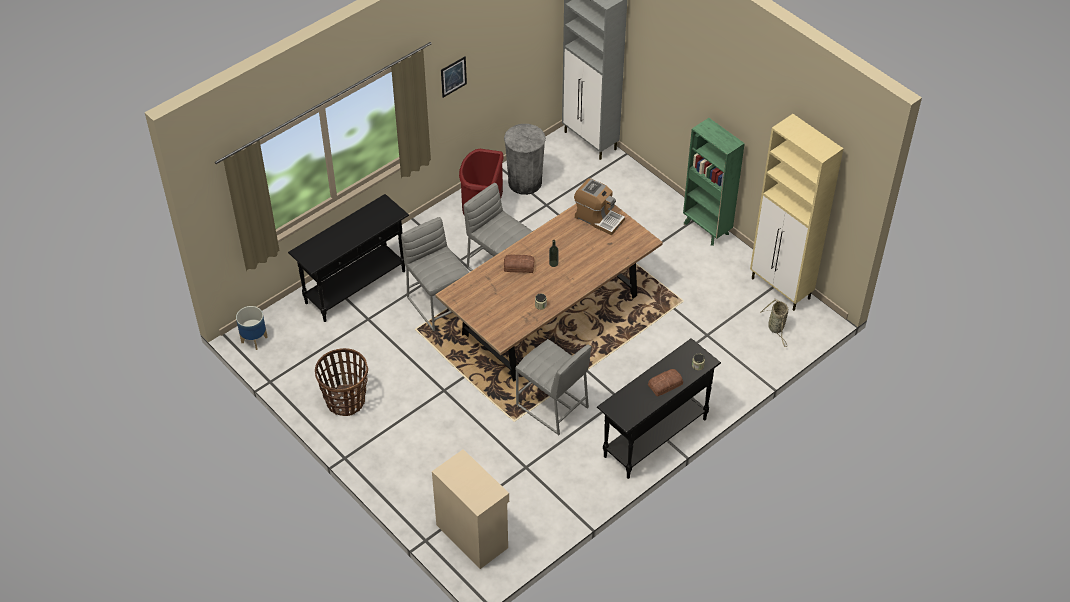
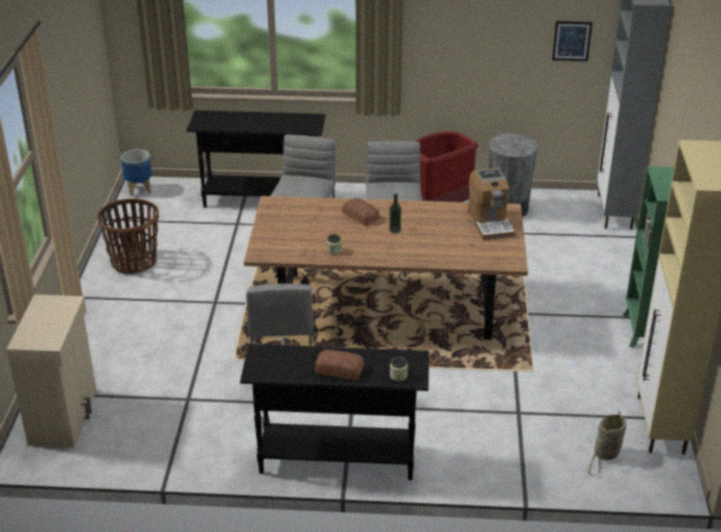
camera: 45 degrees right, 15 degrees down
(453, 76) = (450, 26): picture -> picture (572, 41)

